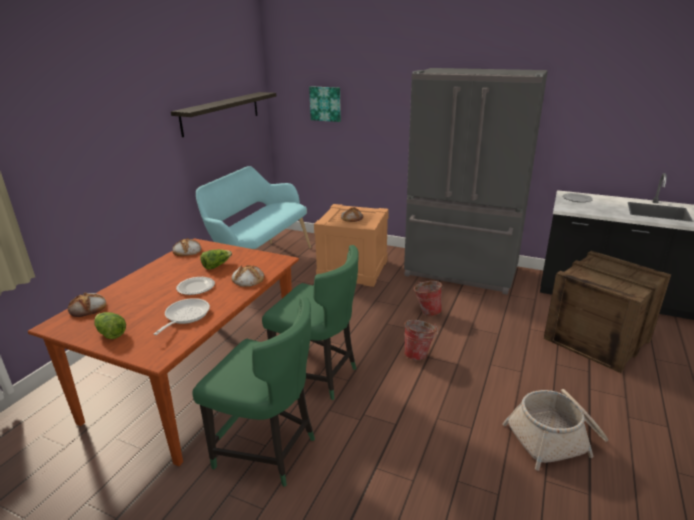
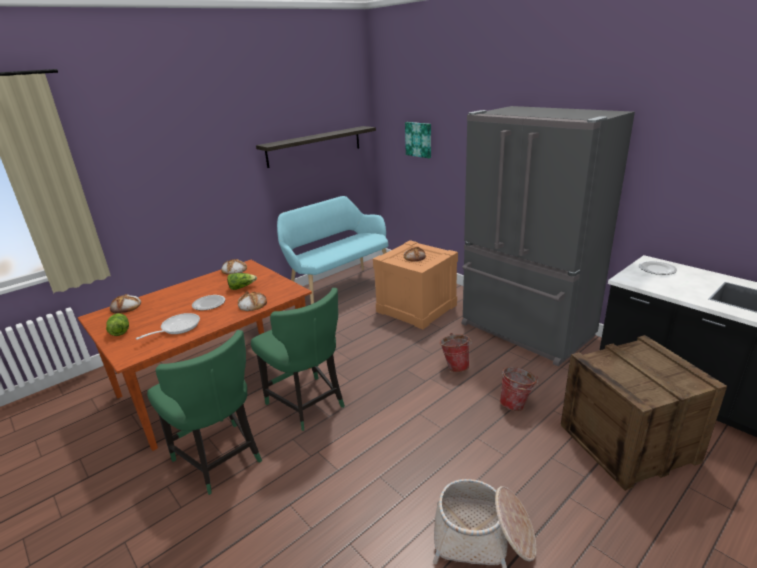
camera: 25 degrees right, 0 degrees up
(419, 355) = (412, 408): bucket -> bucket (516, 404)

